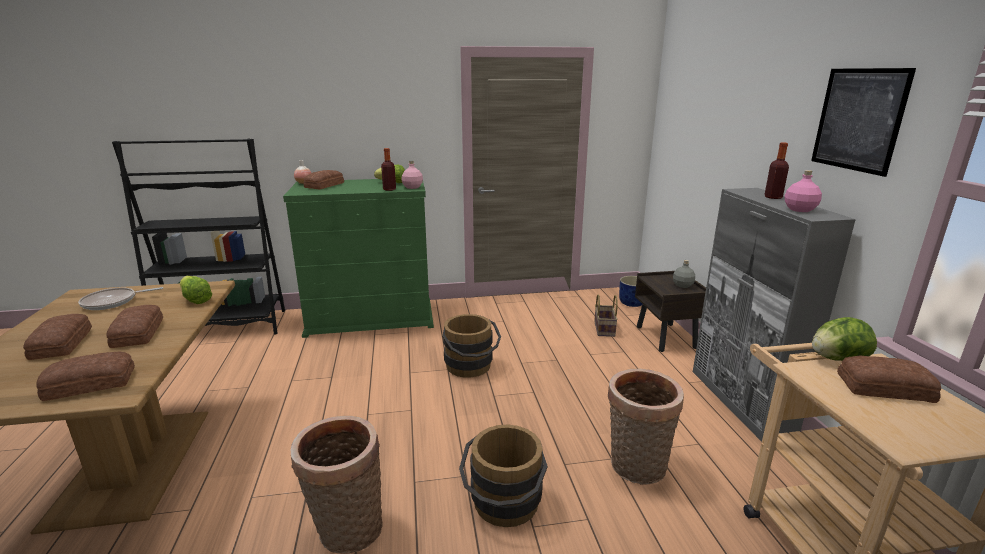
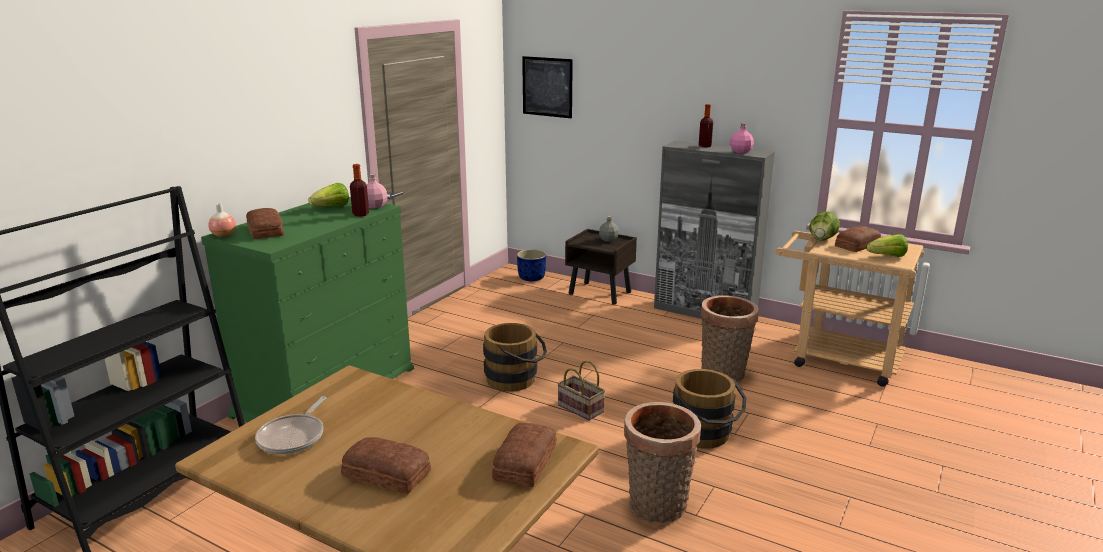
camera: 50 degrees left, 0 degrees up
(139, 332) = (427, 429): bread -> none
(195, 299) = (378, 391): lettuce -> lettuce (887, 256)
(603, 328) = (549, 305): basket -> basket (579, 408)
(858, 119) = (760, 84): picture -> picture (547, 87)

